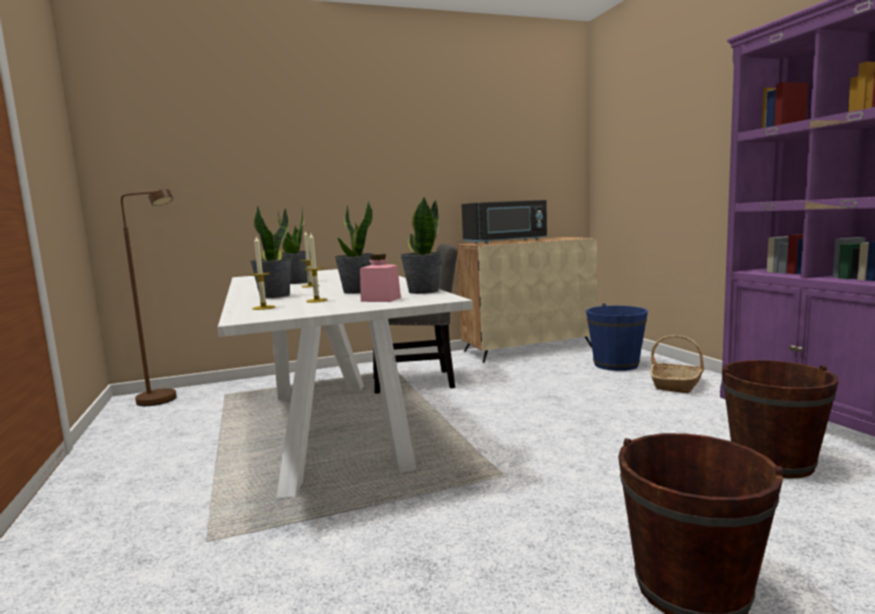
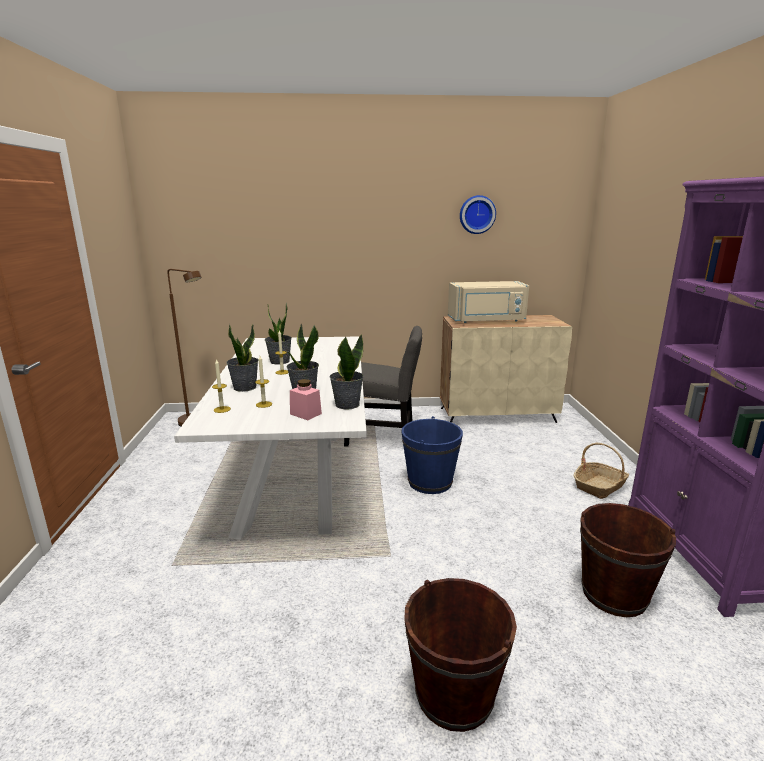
camera: 15 degrees right, 10 degrees up
(480, 133) = (477, 214): none -> wall clock
(507, 242) = (487, 320): black microwave -> beige microwave
(616, 364) = (562, 450): blue bucket -> blue bucket (430, 482)

